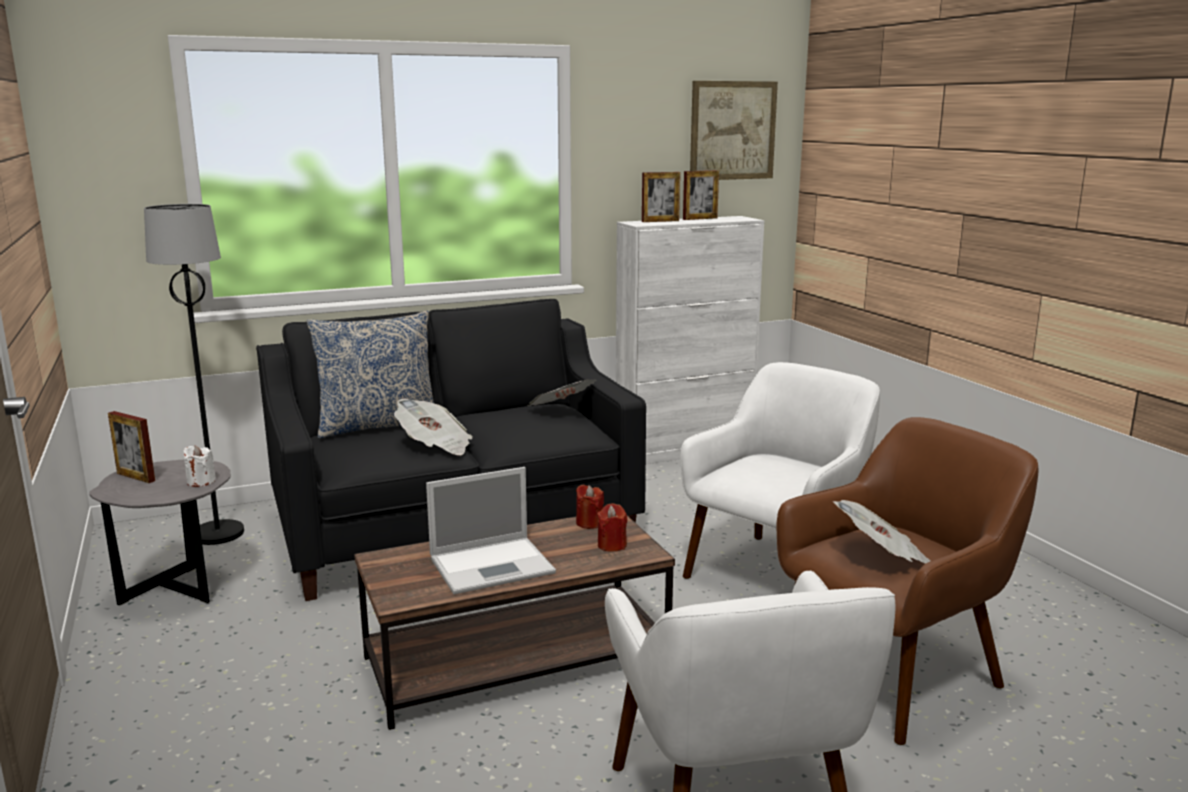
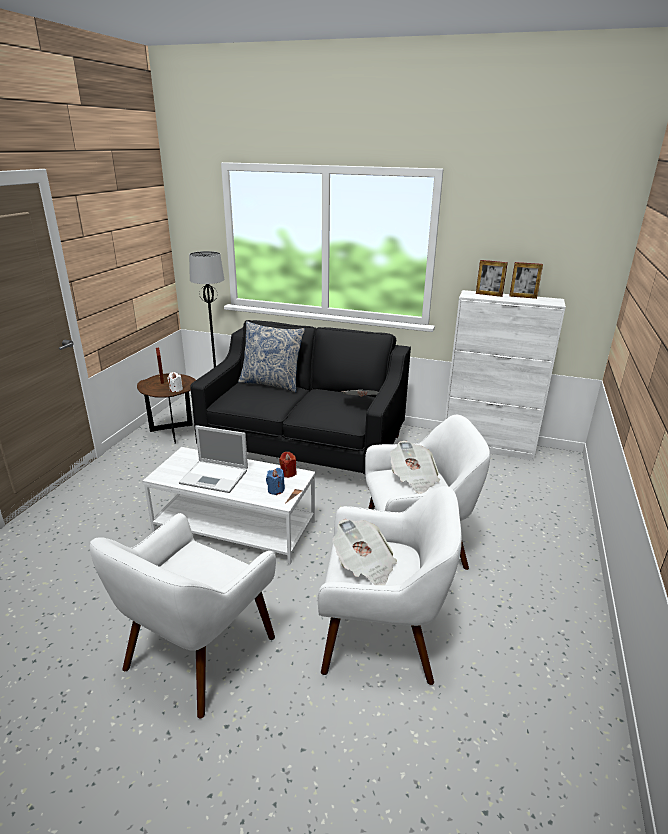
camera: 40 degrees right, 10 degrees up
(178, 591) = (173, 434): grey side table -> brown side table
(435, 446) = (274, 404): newspaper -> newspaper (413, 478)
(517, 658) = (235, 526): brown coffee table -> white coffee table
(612, 545) = (276, 490): red candle -> blue candle
(732, 130) = (568, 235): picture -> none
(892, 675) = (382, 636): brown armchair -> white armchair

